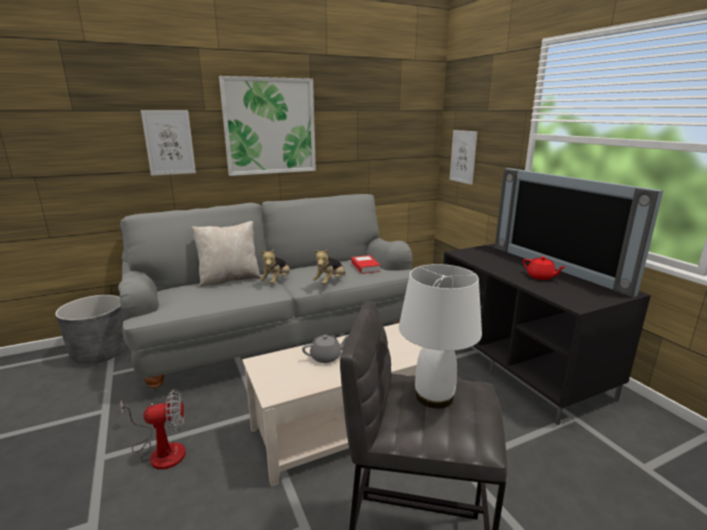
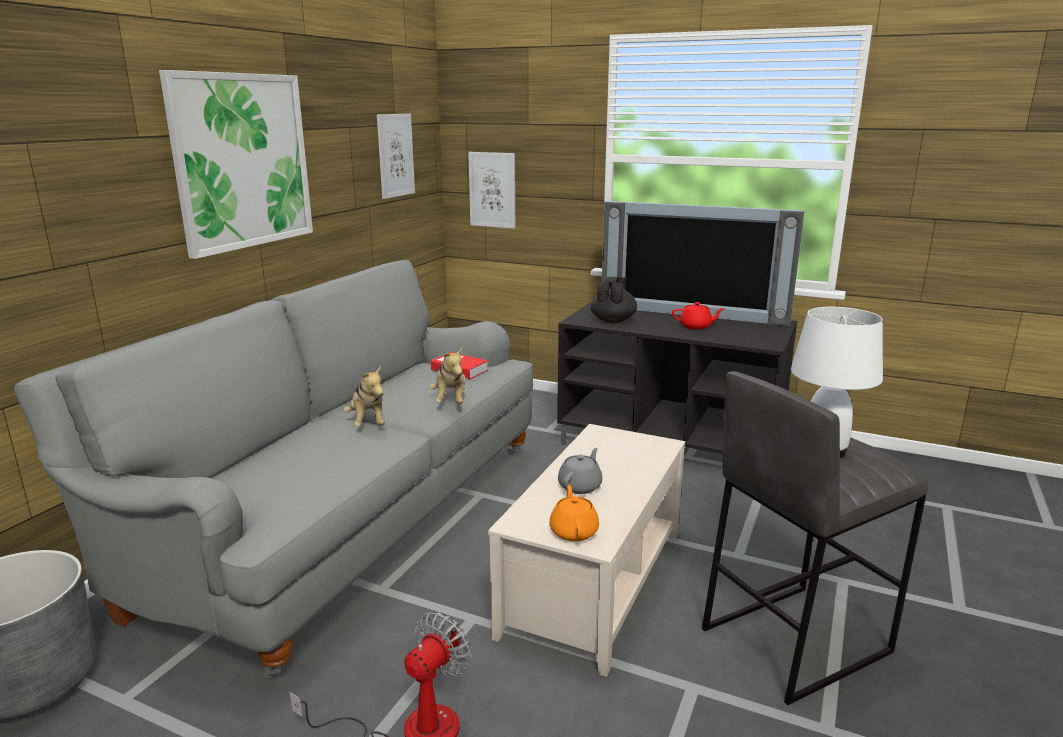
camera: 40 degrees left, 0 degrees up
(169, 143) = (85, 206): picture -> picture (395, 155)
(229, 279) = (288, 442): beige pillow -> none
(276, 380) = (574, 531): none -> orange teapot
(484, 258) = (613, 320): none -> black teapot

